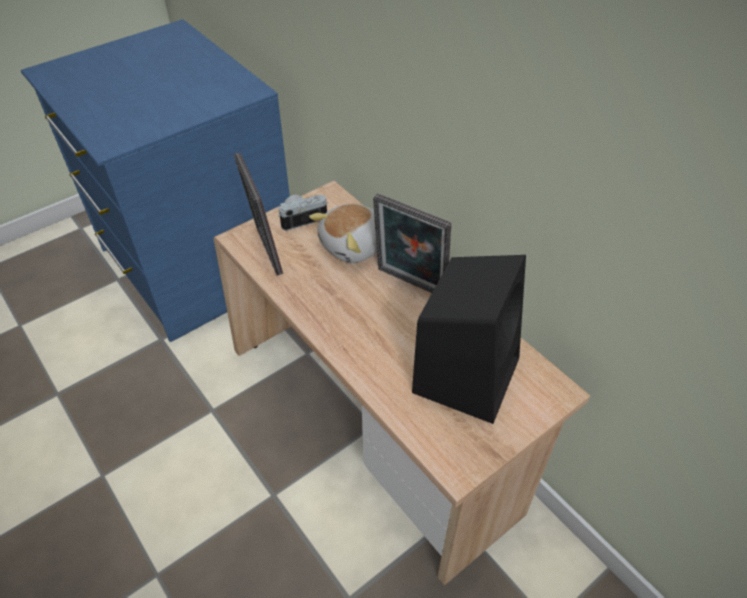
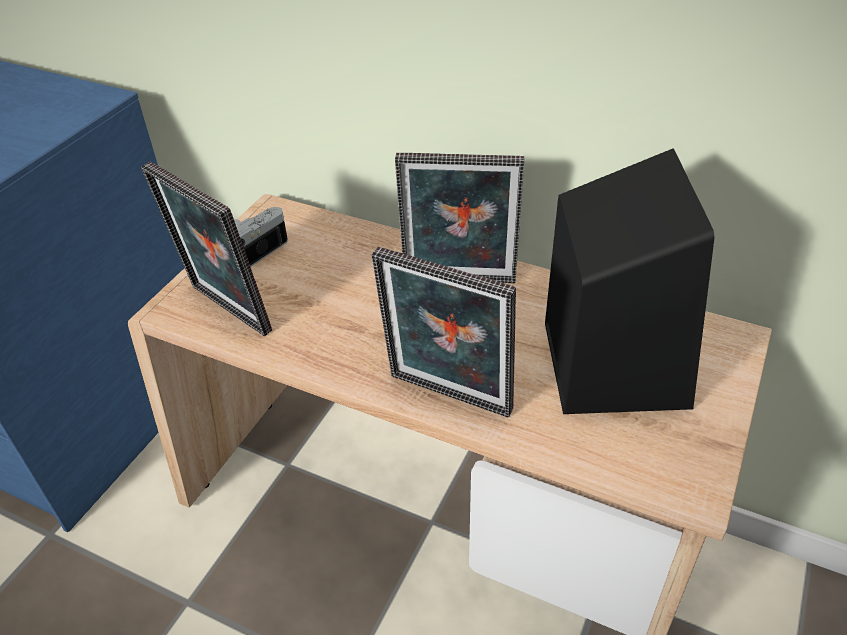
camera: 25 degrees left, 5 degrees down
(352, 355) = (447, 398): none -> picture frame
(354, 246) = (351, 262): plush toy -> none

